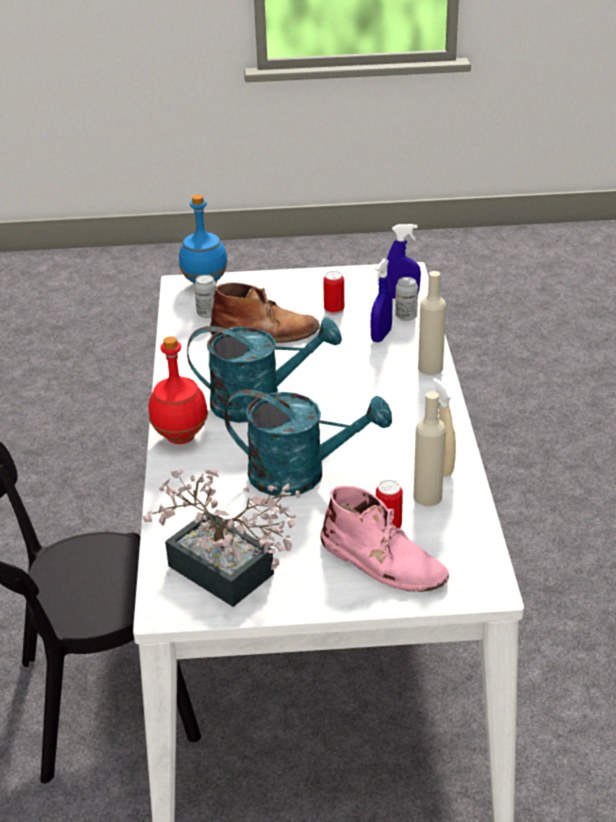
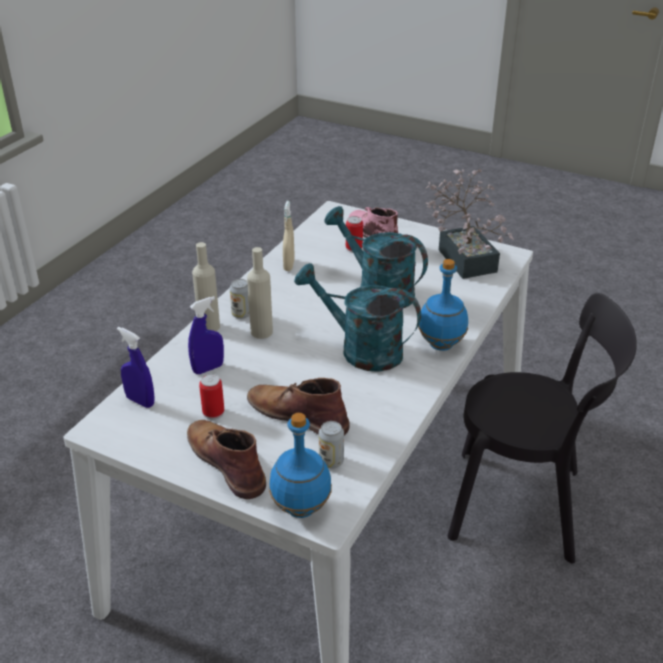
camera: 150 degrees left, 0 degrees up
(180, 437) = (441, 345): red bottle -> blue bottle
(287, 288) = (226, 460): none -> brown boot
(406, 316) = (165, 379): can -> can (241, 314)
(427, 496) = (315, 254): beige bottle -> beige bottle (261, 332)

